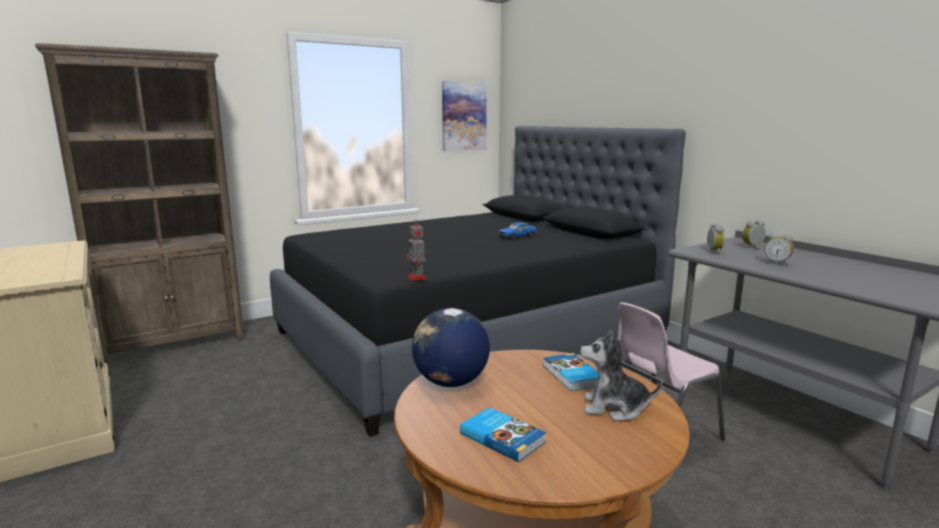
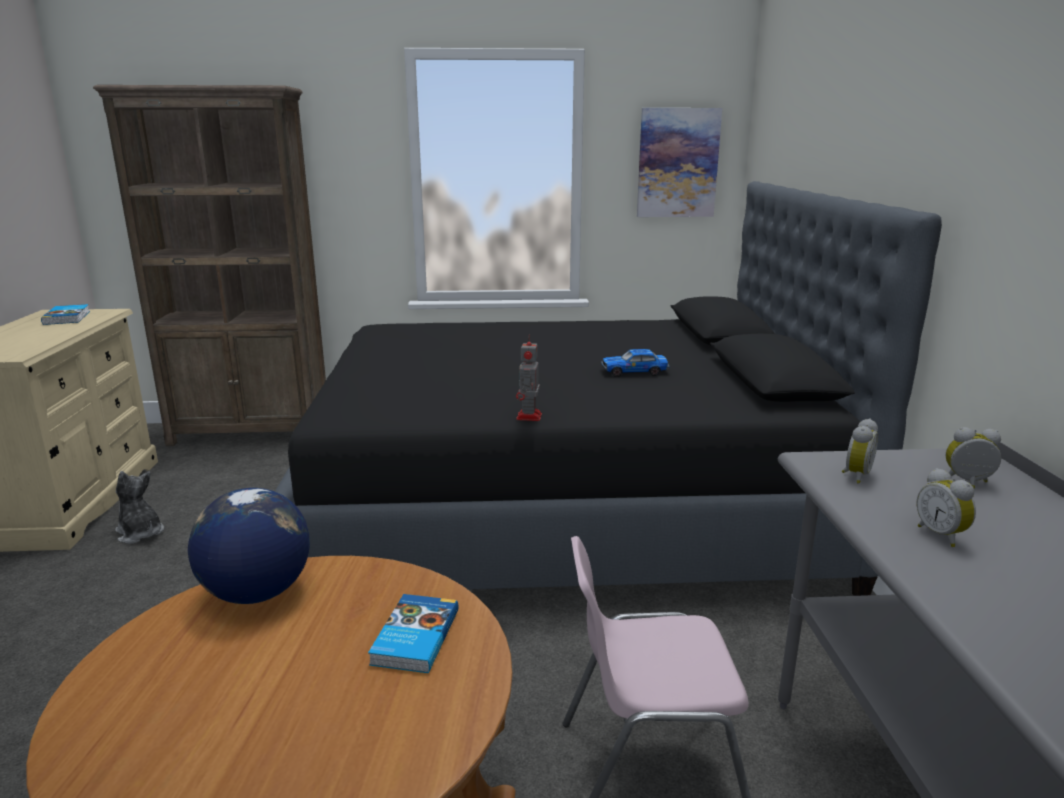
camera: 30 degrees right, 5 degrees up
(417, 278) = (368, 422): toy robot -> toy robot (529, 417)
(503, 437) = (173, 707): book -> book (68, 317)
(614, 408) = (375, 722): plush toy -> plush toy (140, 533)

